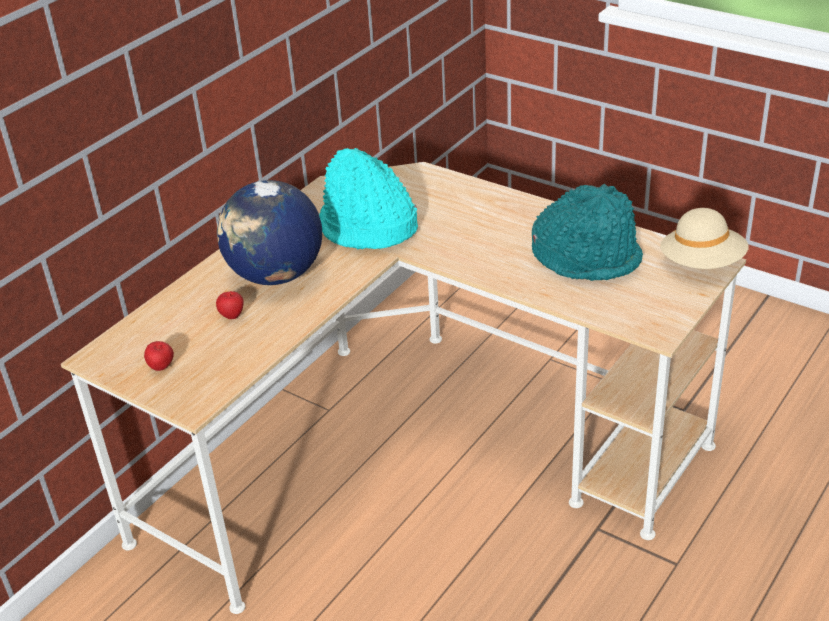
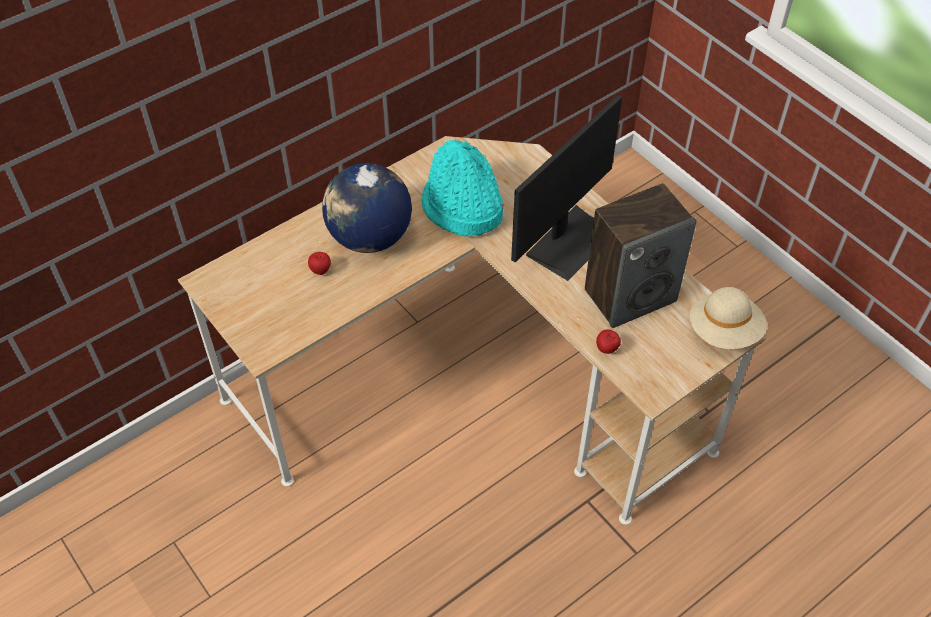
camera: 15 degrees right, 15 degrees up
(162, 368) = (250, 307): apple -> apple (607, 349)
(499, 229) = (570, 241): none -> monitor
(587, 257) = (630, 295): turquoise hat -> speaker

